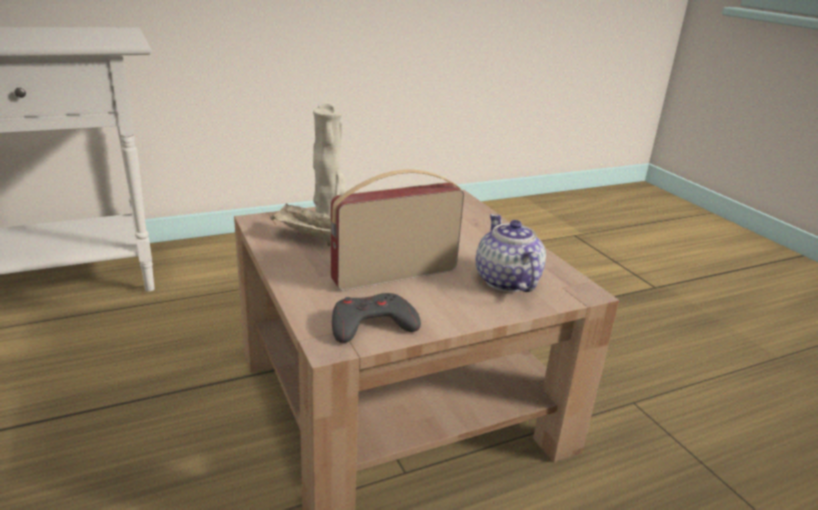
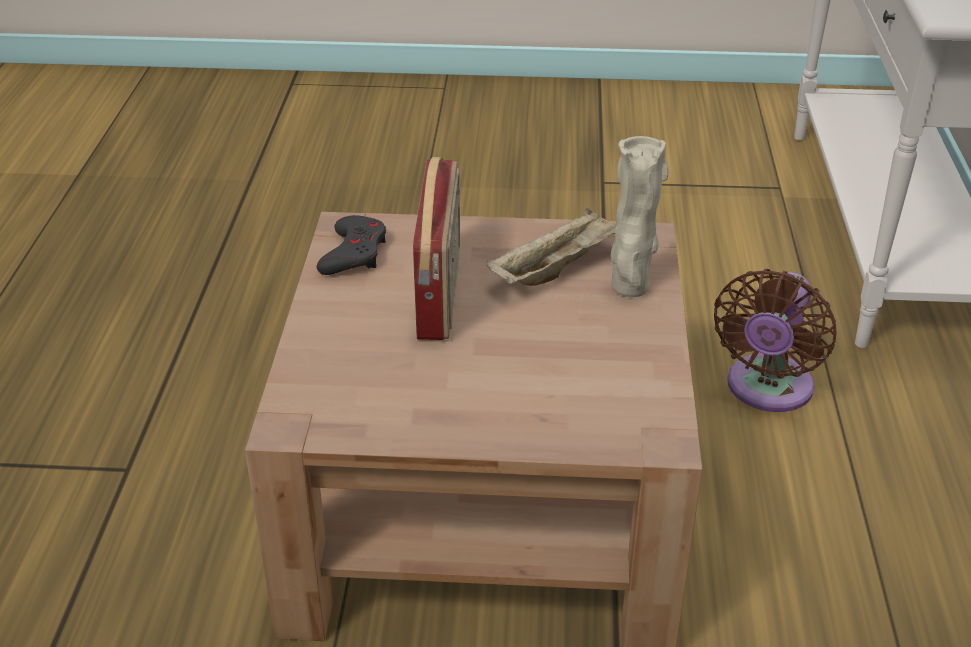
camera: 120 degrees right, 10 degrees up
(215, 315) = (766, 390): none -> brown fan
(506, 281) = (360, 371): teapot -> none

